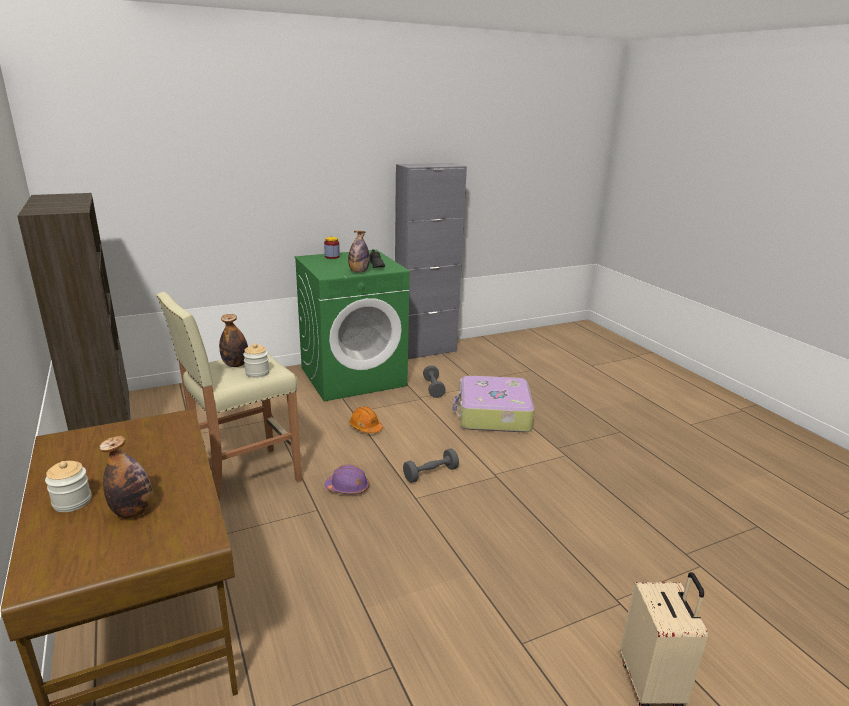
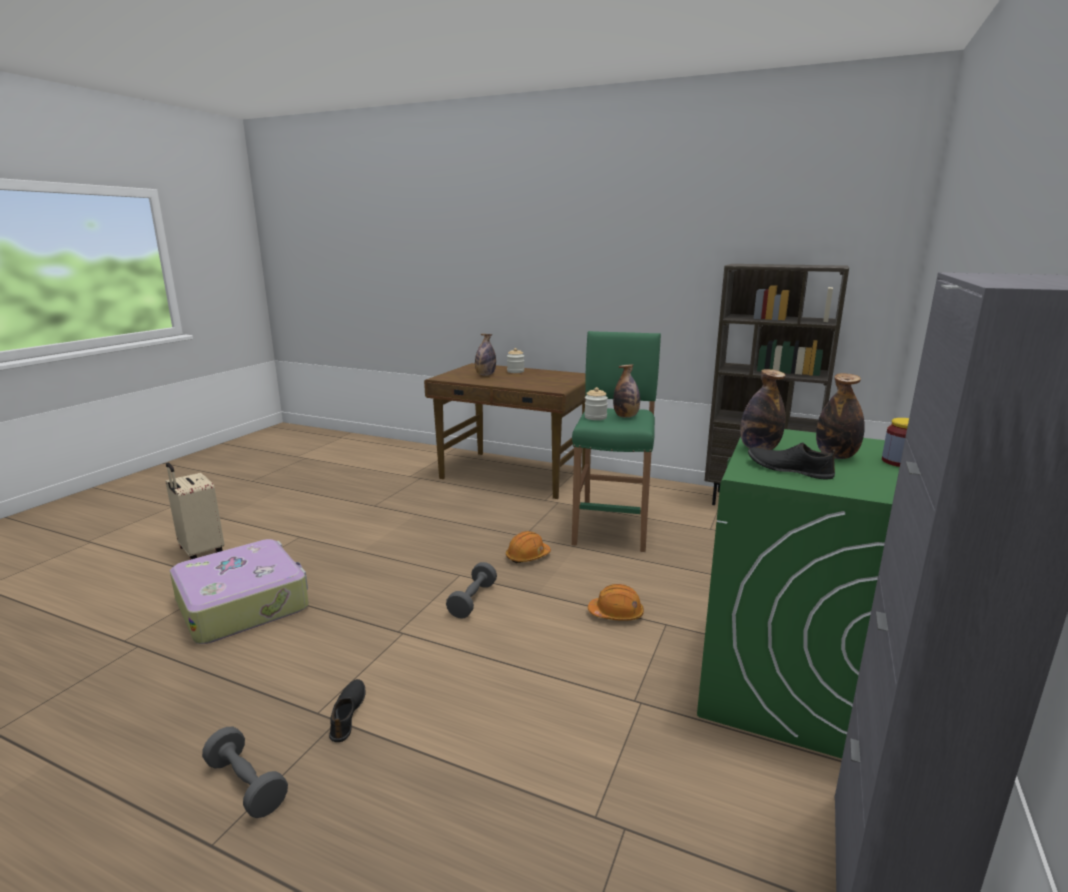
camera: 140 degrees right, 5 degrees down
(243, 479) = (612, 527): beige stool -> green stool
(343, 263) = (836, 456): none -> bottle
(347, 488) = (527, 556): purple hard hat -> orange hard hat
(433, 388) = (656, 741): grey dumbbell -> grey dumbbell (246, 785)
(493, 415) = (490, 735): suitcase -> suitcase (244, 603)
(550, 448) = (348, 714): none -> black shoe

